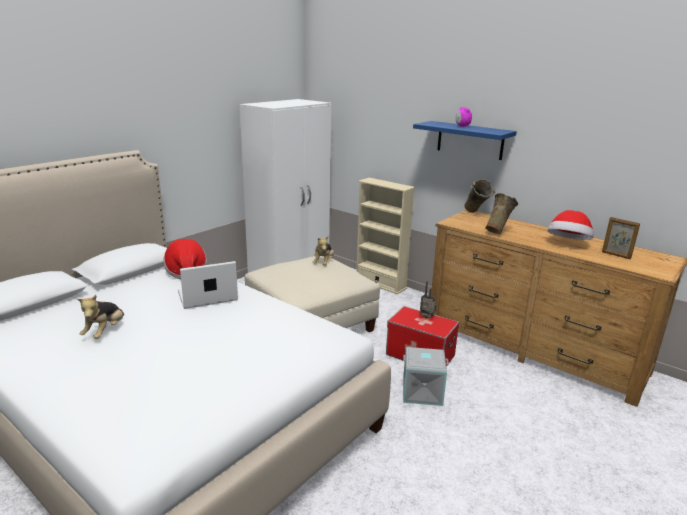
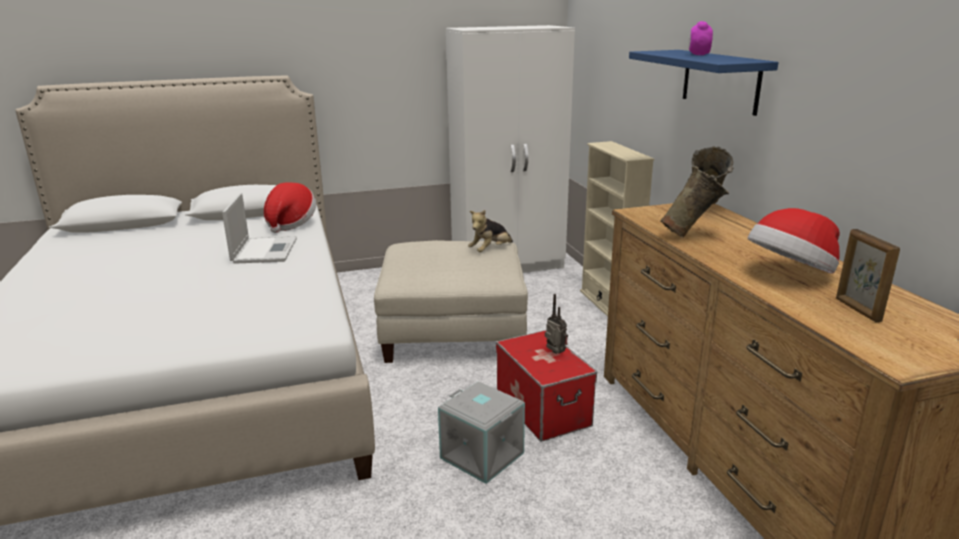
camera: 35 degrees right, 0 degrees up
(105, 332) = (132, 260): plush toy -> none
(206, 297) = (265, 250): laptop -> laptop turned 75 degrees clockwise

